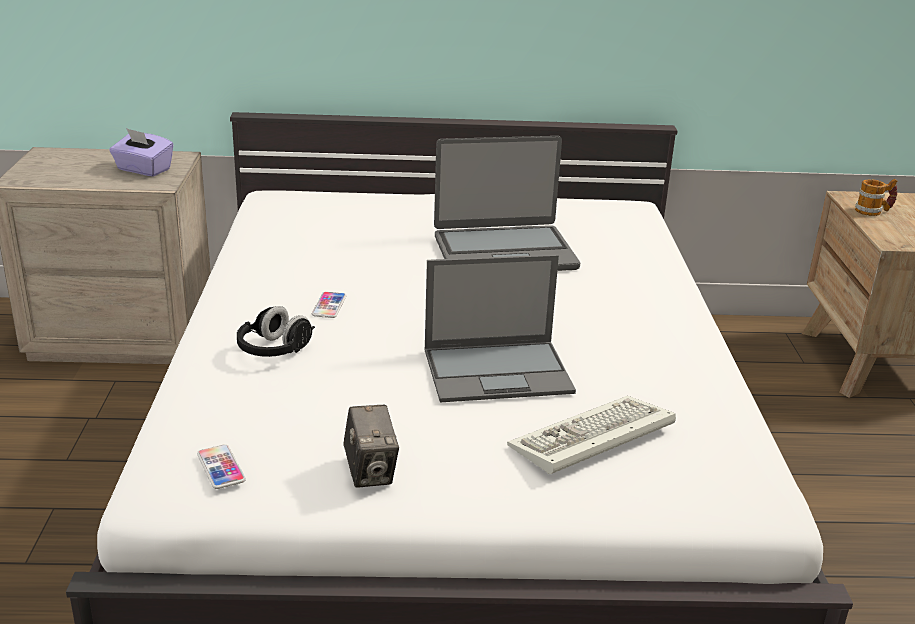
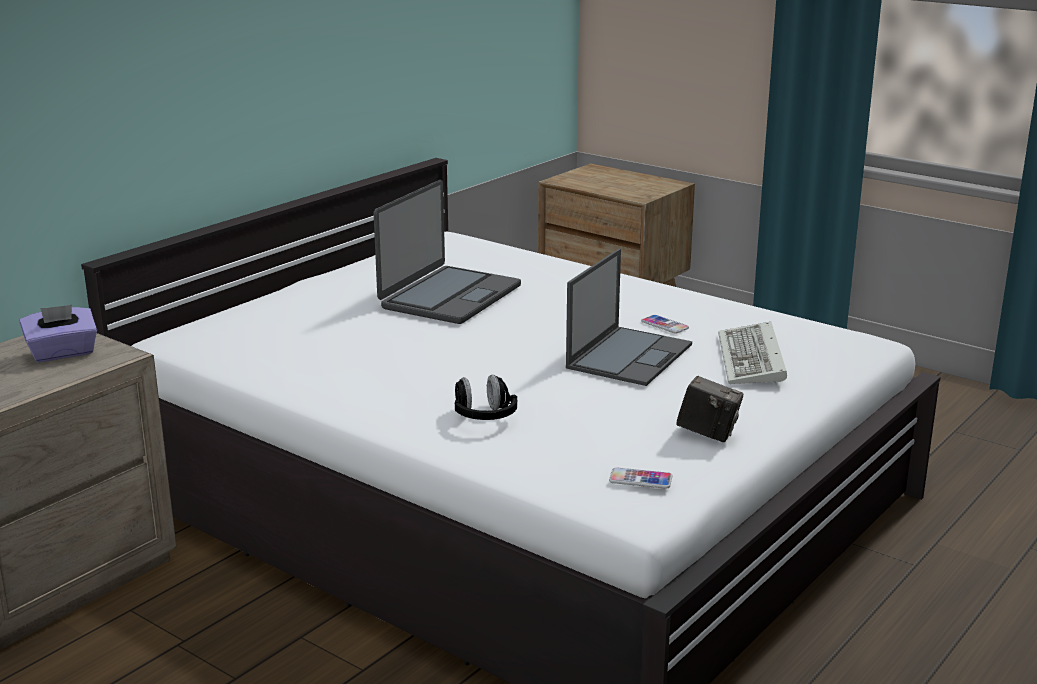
camera: 50 degrees left, 5 degrees down
(329, 306) = (439, 378): phone -> phone (664, 325)
(873, 211) = (591, 184): mug -> none

